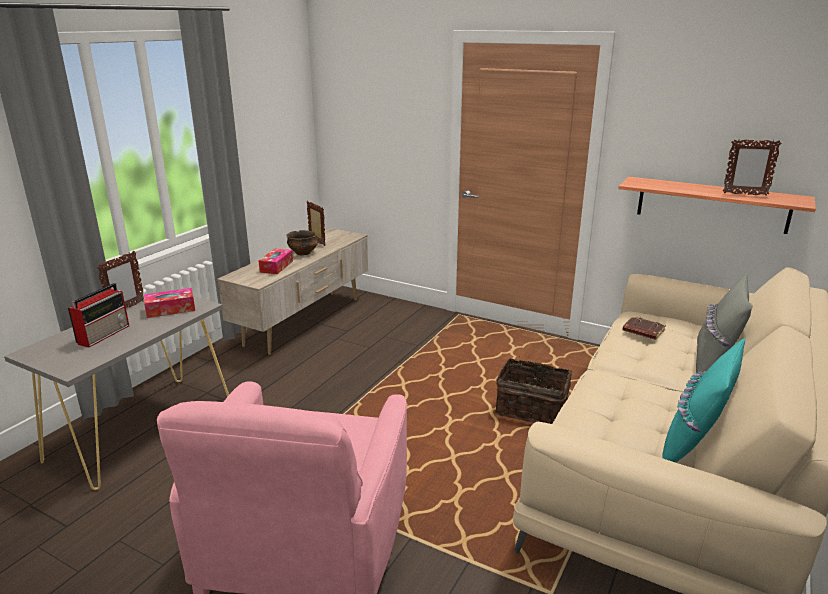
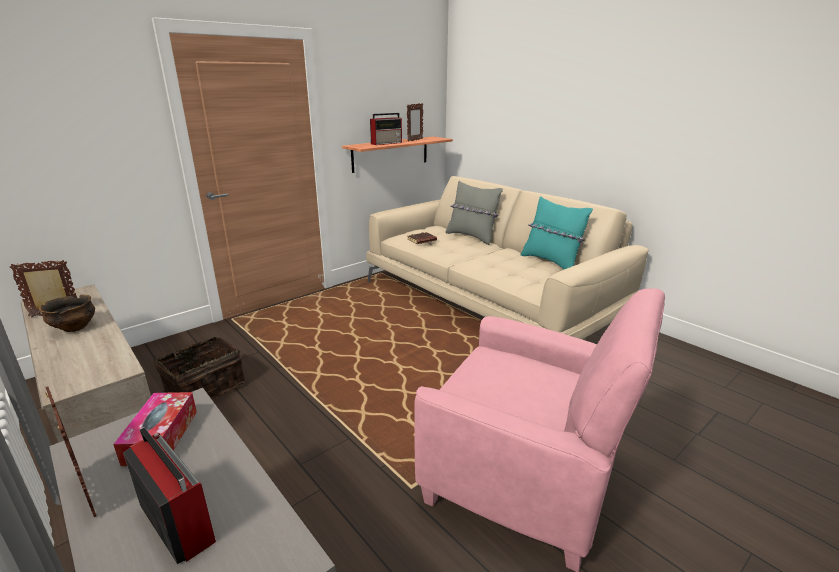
camera: 70 degrees left, 0 degrees up
(276, 266) = (88, 351): tissue box -> none
(532, 408) = (403, 326): basket -> basket (204, 388)
(685, 188) = (387, 143): none -> radio

